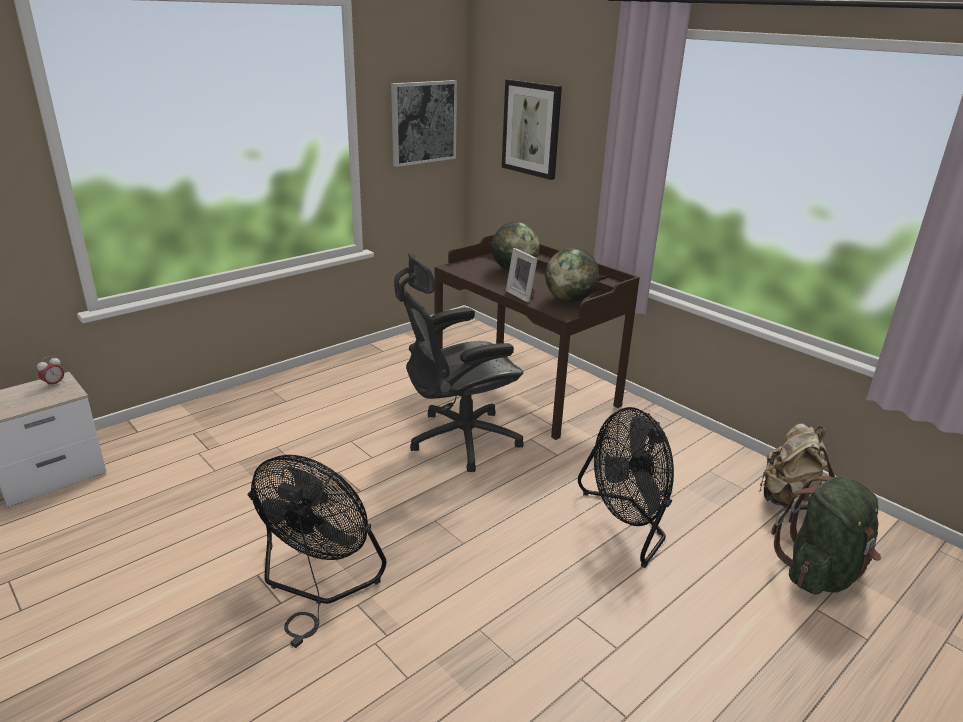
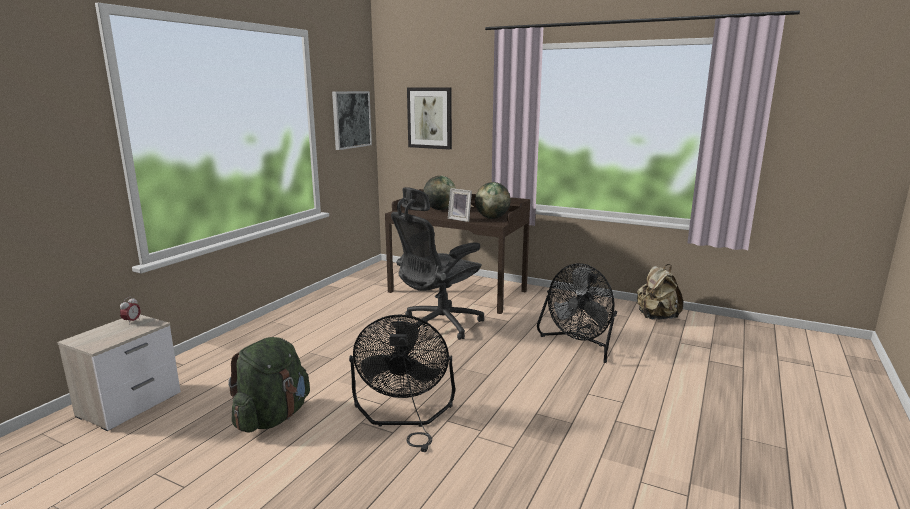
camera: 20 degrees left, 10 degrees down
(820, 572) = (698, 344): green backpack -> green backpack (273, 417)

